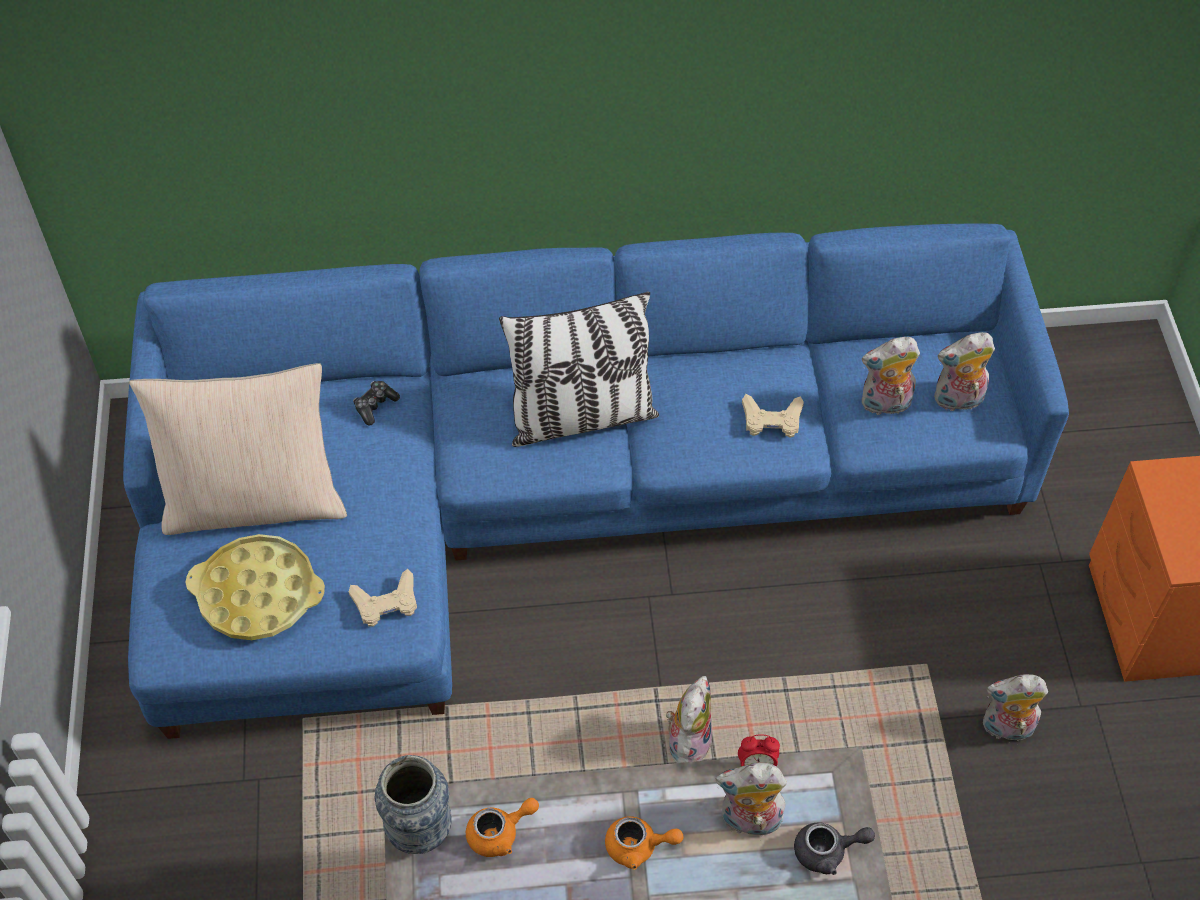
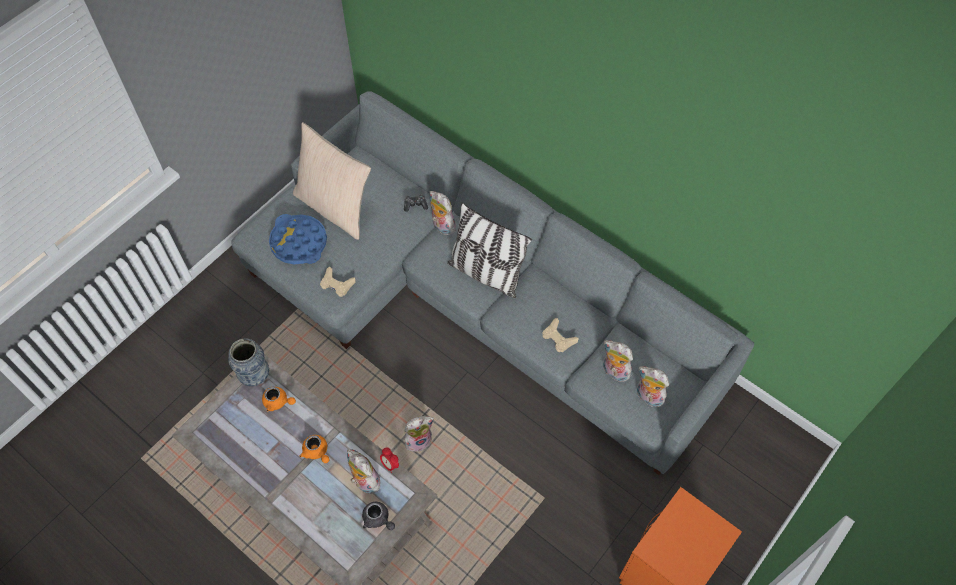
camera: 45 degrees right, 5 degrees up
(258, 594) = (299, 243): yellow tray -> blue tray
(545, 497) = (473, 298): blue sofa -> grey sofa
(1006, 728) = (546, 553): plush toy -> plush toy (441, 226)

